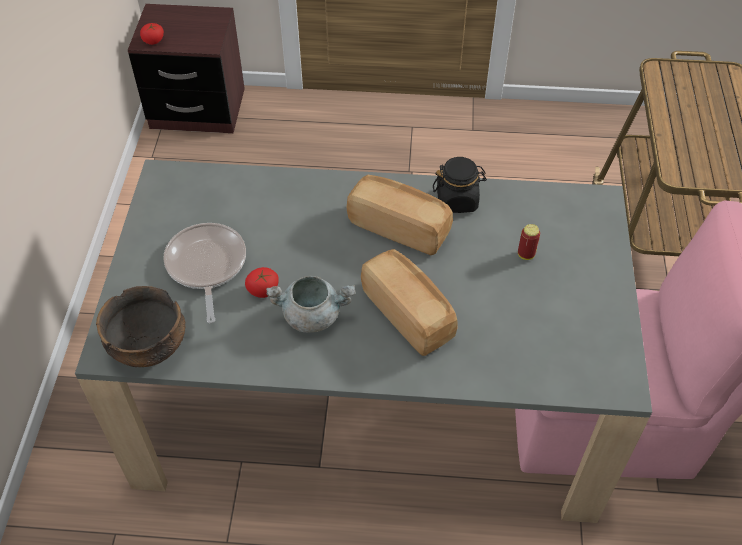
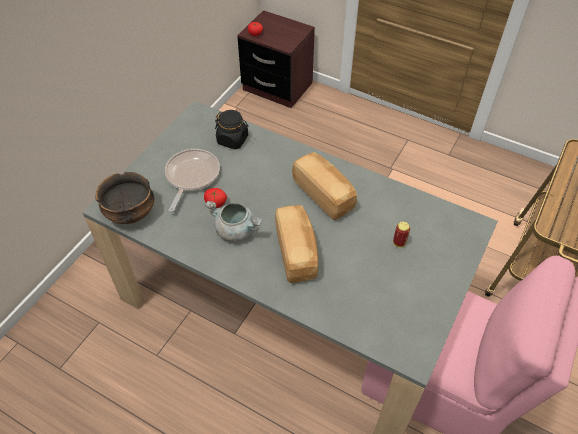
camera: 25 degrees right, 0 degrees up
(457, 200) = (373, 190): black jar -> black jar (233, 140)

